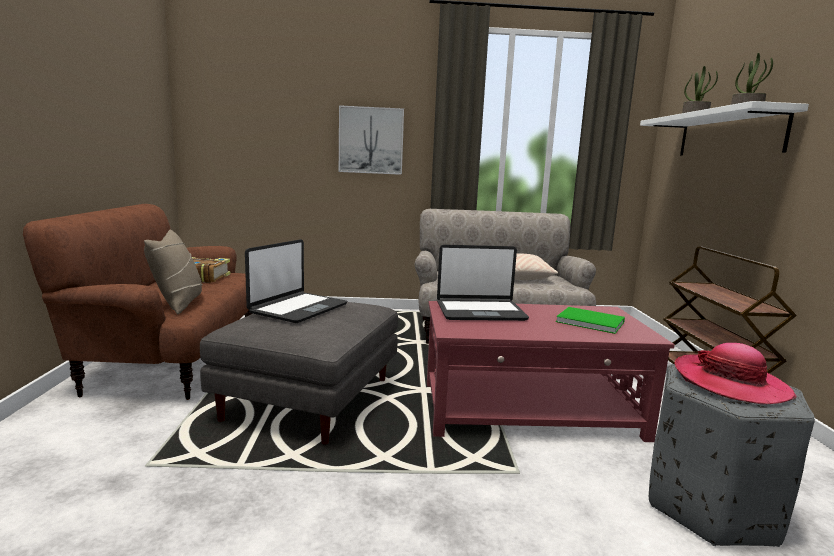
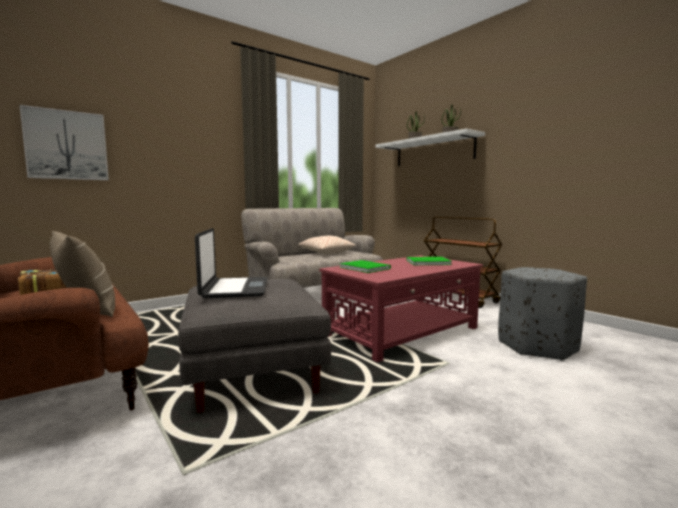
camera: 35 degrees left, 5 degrees down
(371, 140) = (187, 153): picture -> picture (66, 145)
(480, 311) = (364, 267): laptop -> green book
(730, 383) = (540, 271): hat -> none

